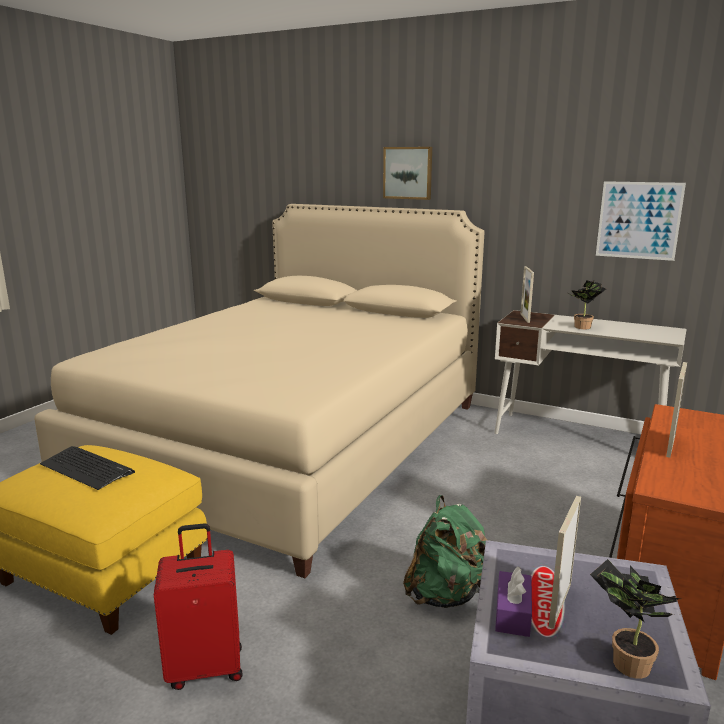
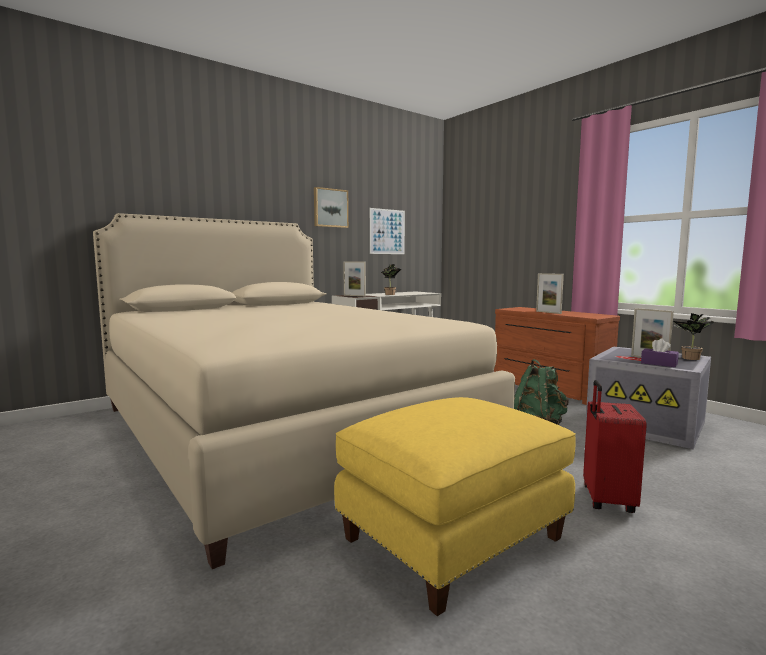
camera: 65 degrees left, 10 degrees down
(87, 468) = (453, 412): keyboard -> none
(408, 173) = (241, 192): picture -> picture (330, 208)

